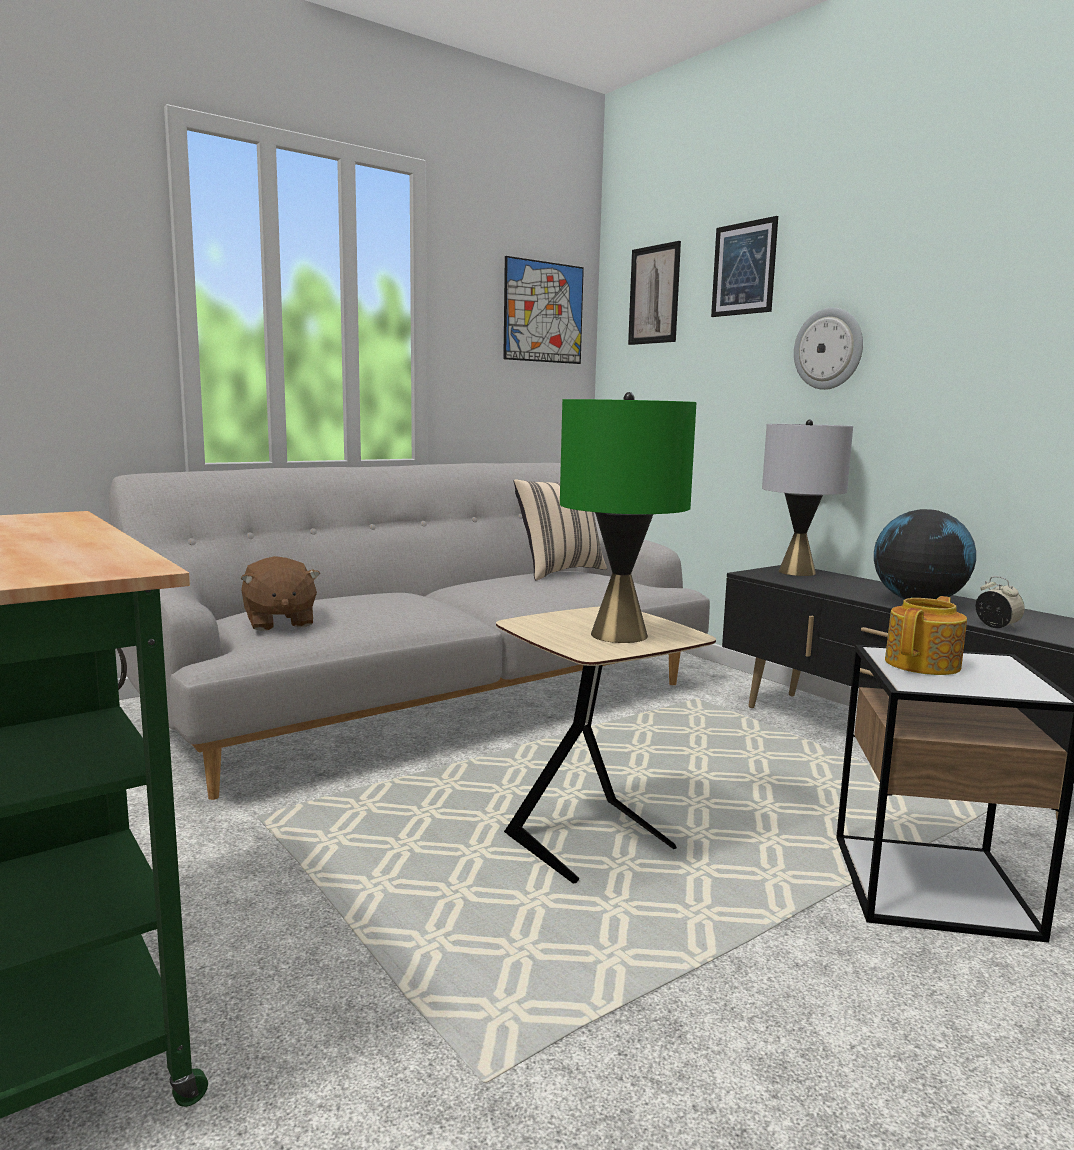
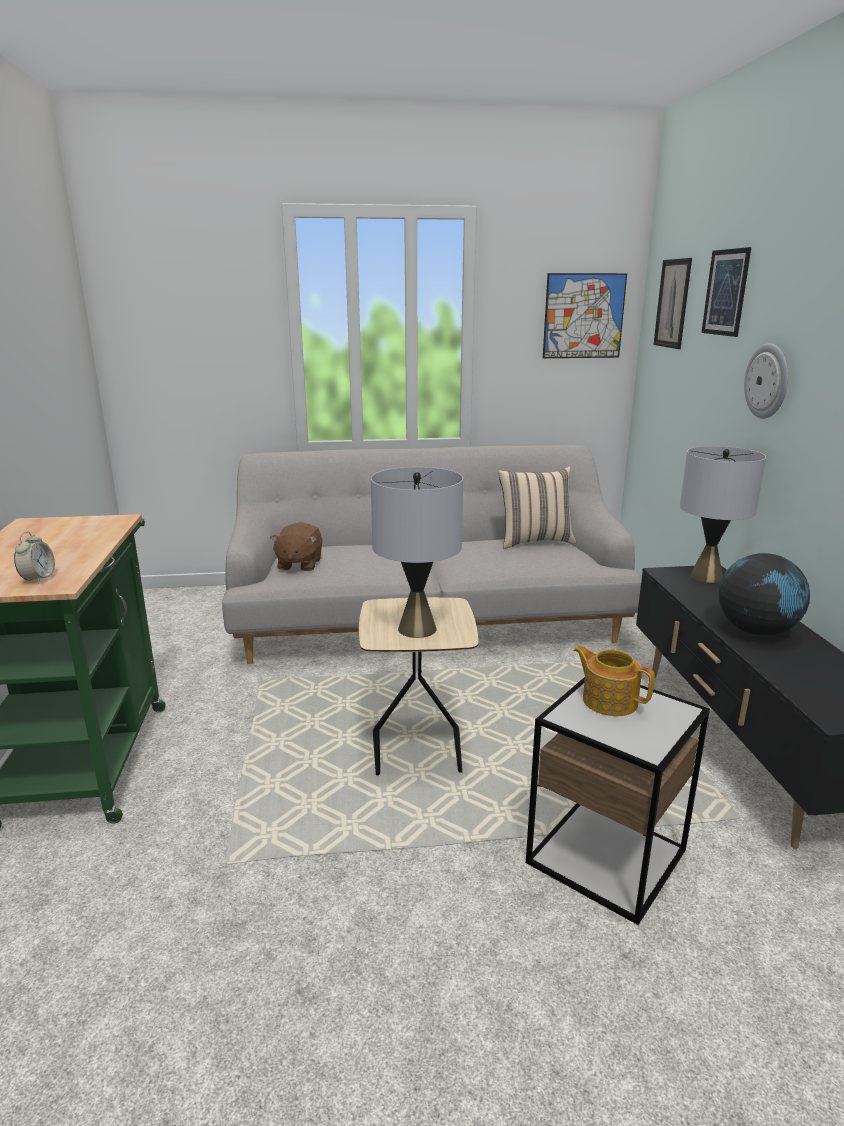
camera: 30 degrees right, 10 degrees up
(620, 635) = (417, 629): green table lamp -> grey table lamp
(924, 664) = (609, 700): teapot -> teapot turned 120 degrees counterclockwise
(996, 627) = (773, 674): alarm clock -> alarm clock (38, 579)

